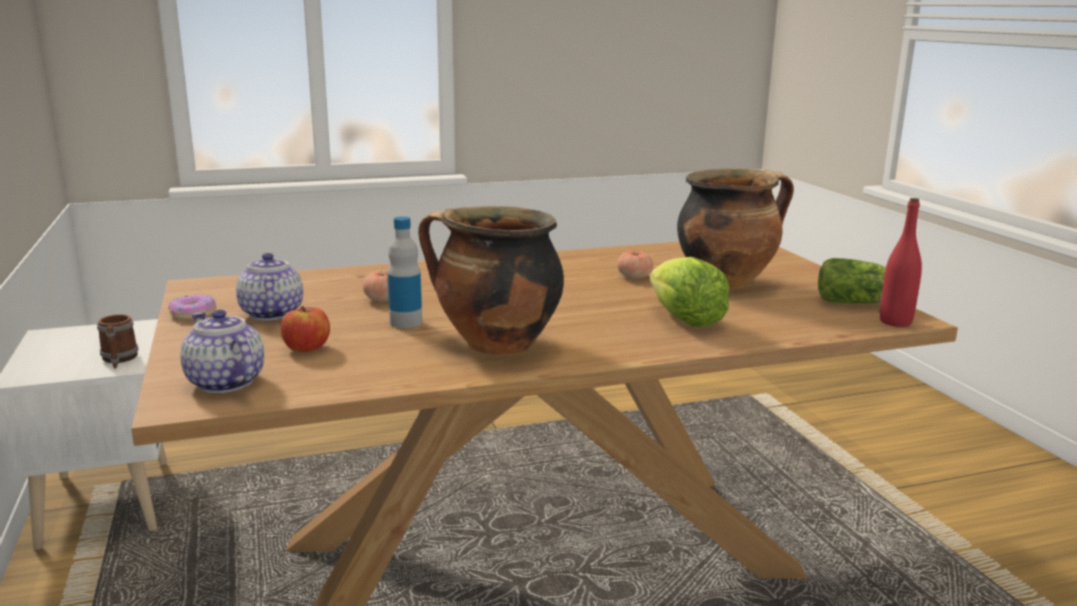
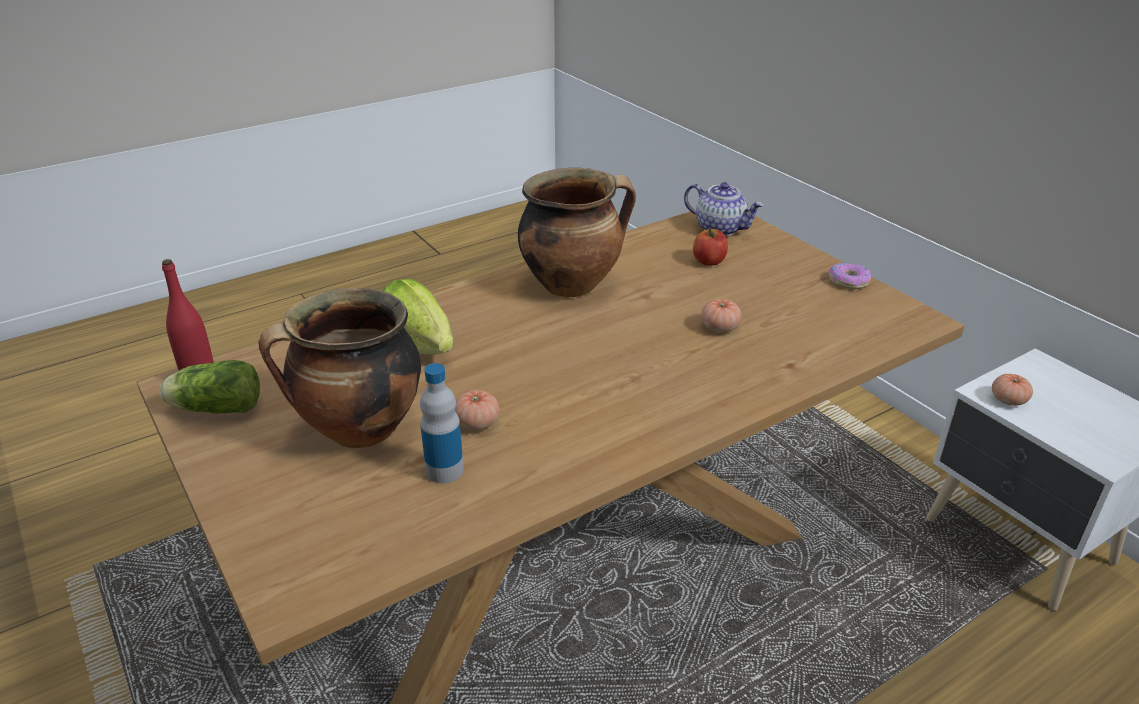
camera: 165 degrees right, 15 degrees up
(119, 360) = (1008, 400): mug -> tomato
(270, 313) = (790, 292): teapot -> none
(406, 322) = (666, 299): bottle -> bottle (444, 470)

